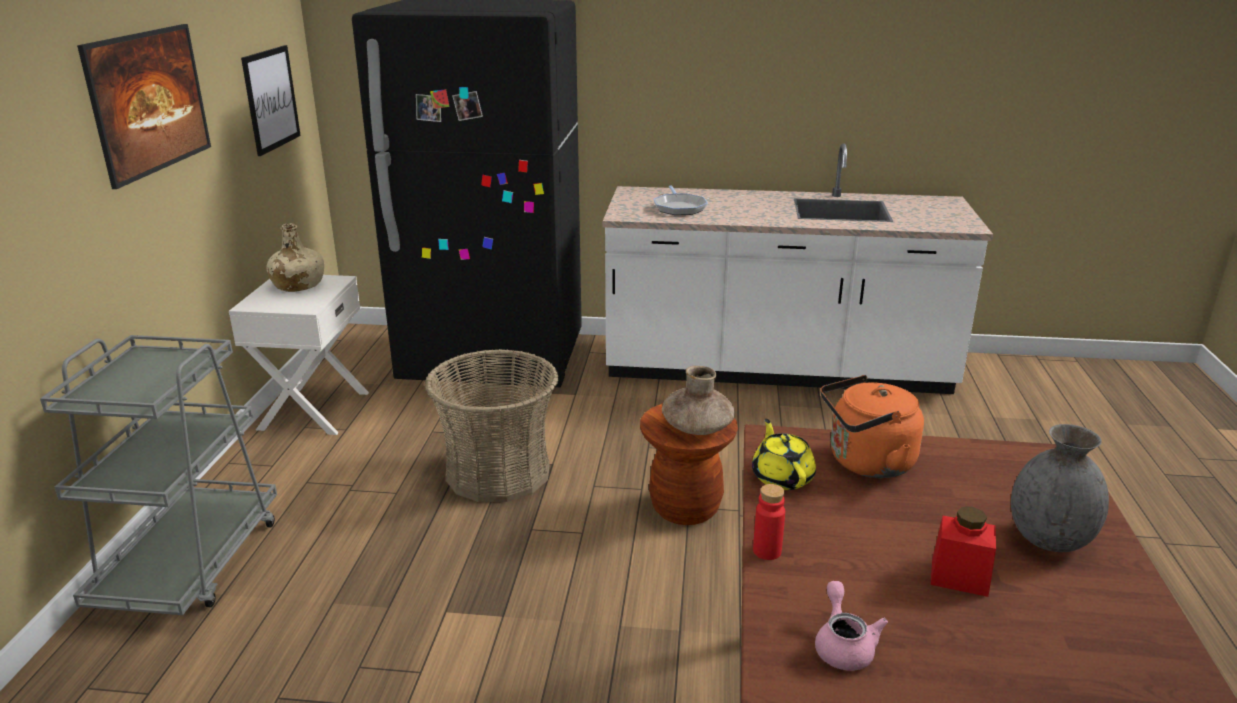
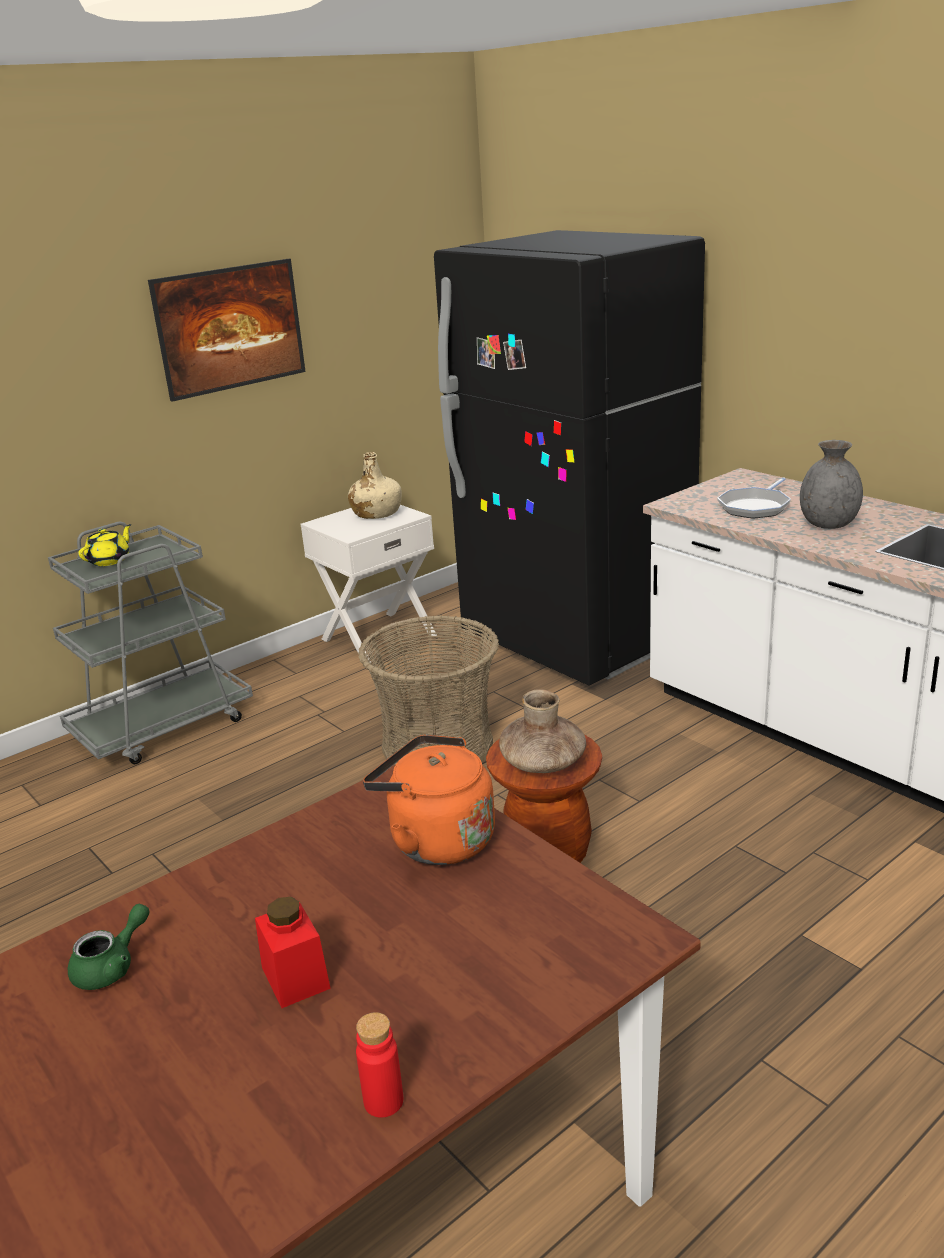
camera: 45 degrees right, 0 degrees up
(271, 99) = (411, 329): picture -> none
(767, 551) = (210, 867): red bottle -> red bottle (383, 1101)
(782, 477) = (343, 815): yellow teapot -> yellow teapot (110, 560)
(843, 645) = (112, 967): pink teapot -> green teapot
(1048, 539) = (443, 1000): grey vase -> grey vase (828, 524)

